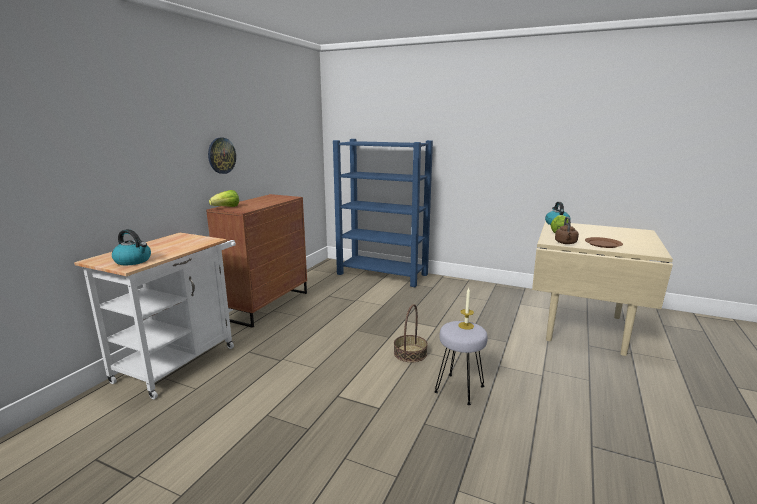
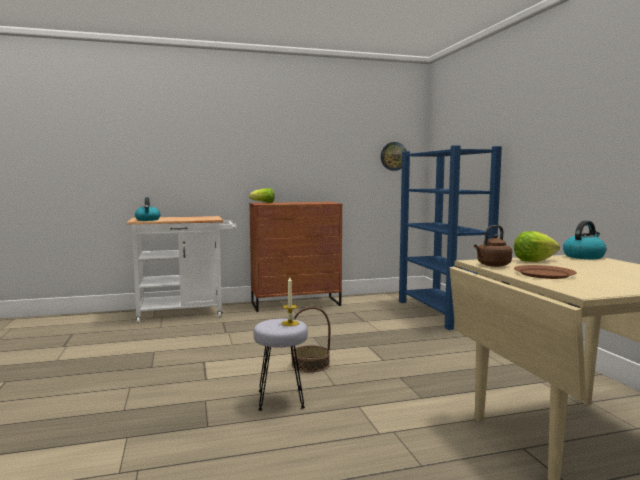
camera: 50 degrees right, 10 degrees down
(221, 155) = (275, 160): wall clock -> wall clock (393, 156)

